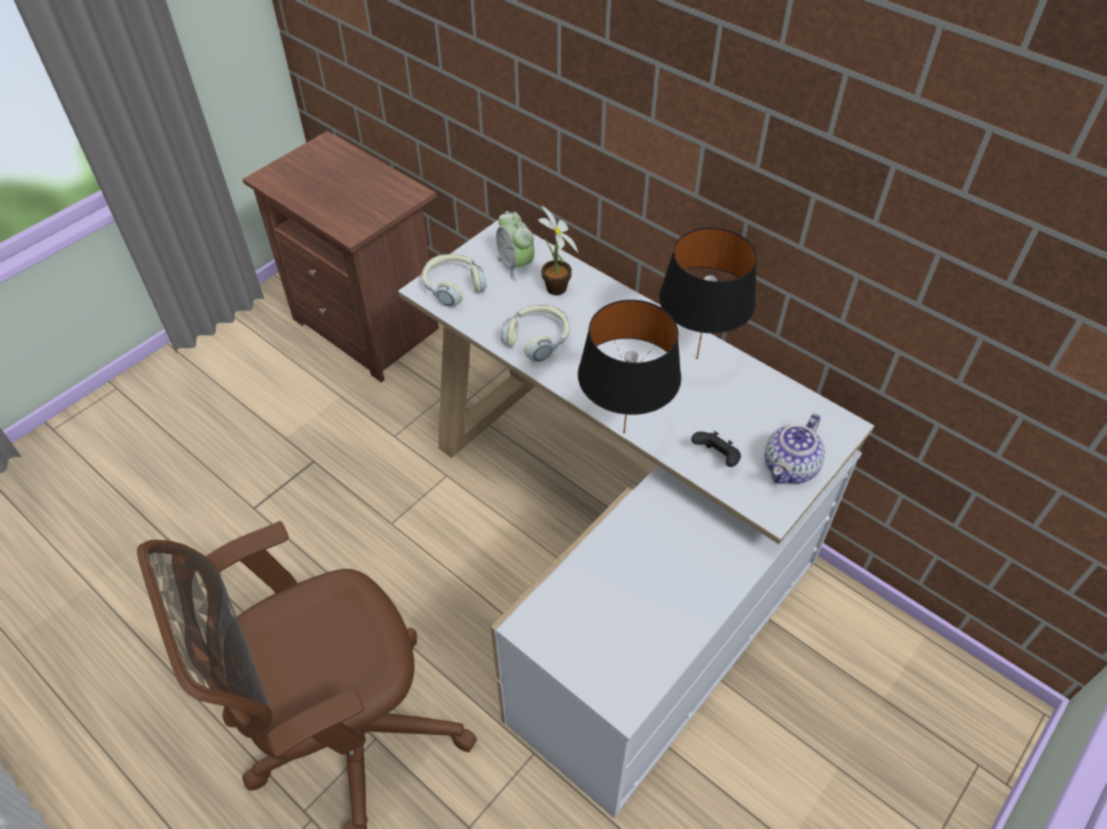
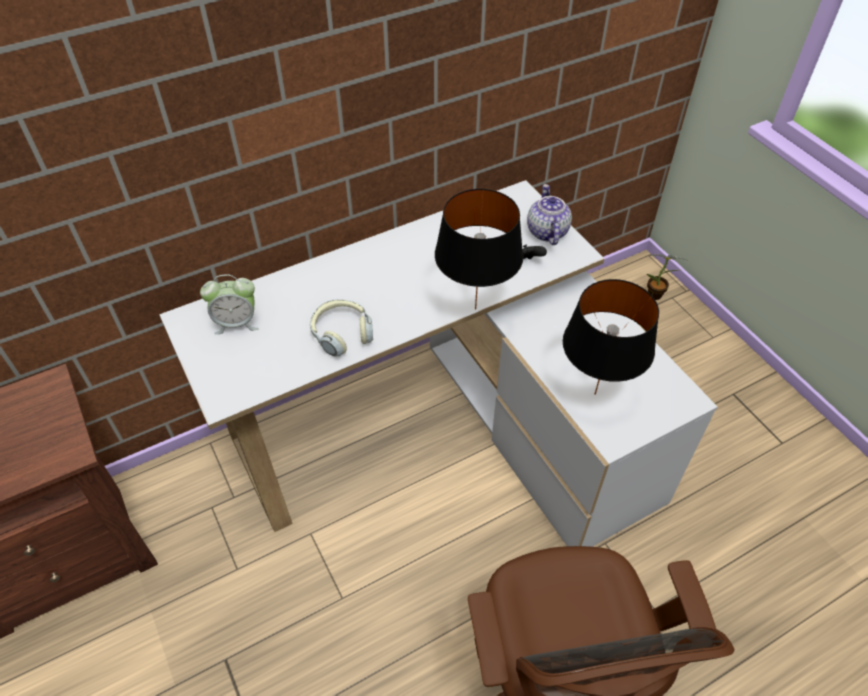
camera: 70 degrees left, 0 degrees up
(453, 286) = (233, 377): headphones -> none
(556, 291) = (289, 304): potted plant -> potted plant (657, 296)
(696, 359) = (420, 243): black table lamp -> black table lamp (596, 394)
(790, 468) = (546, 231): teapot -> teapot turned 150 degrees counterclockwise

